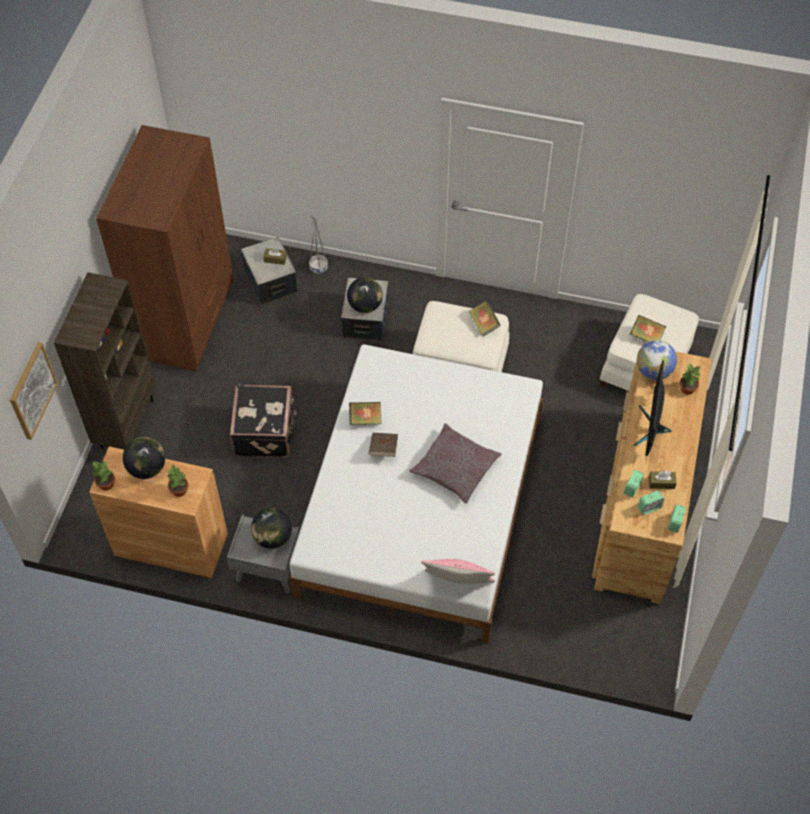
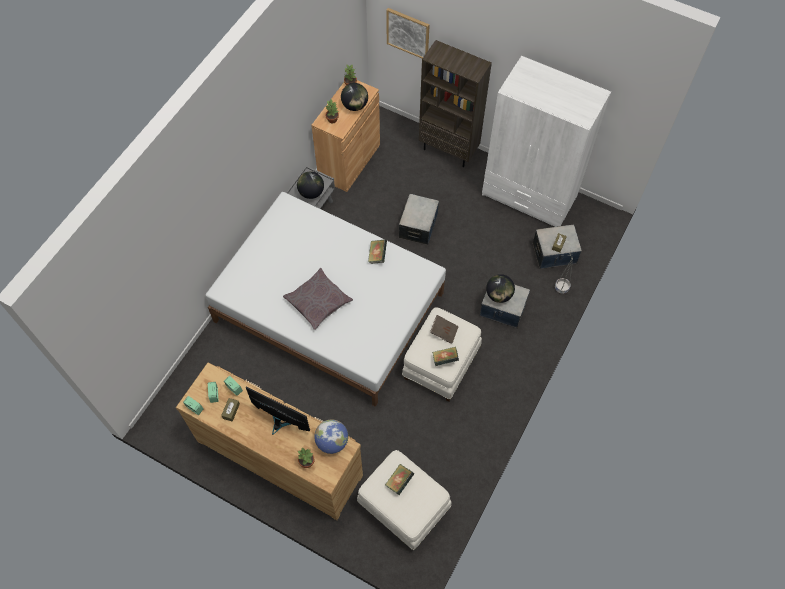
camera: 105 degrees right, 5 degrees up
(187, 319) = (529, 196): brown wardrobe -> white wardrobe
(265, 432) = (418, 226): black suitcase -> storage box
(383, 449) = (349, 261): brown book -> brown book (444, 332)
(457, 586) = (227, 280): pink pillow -> none

